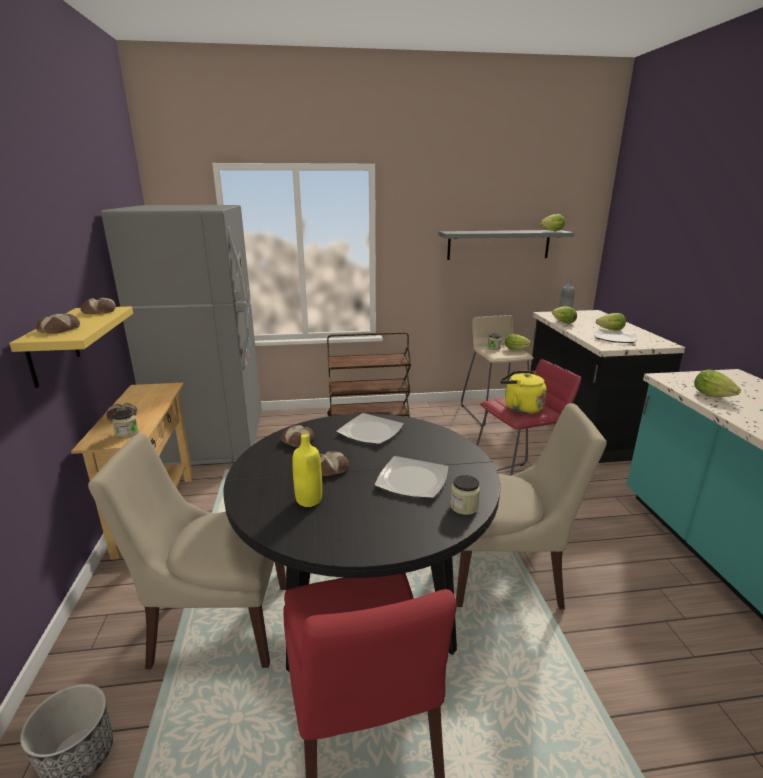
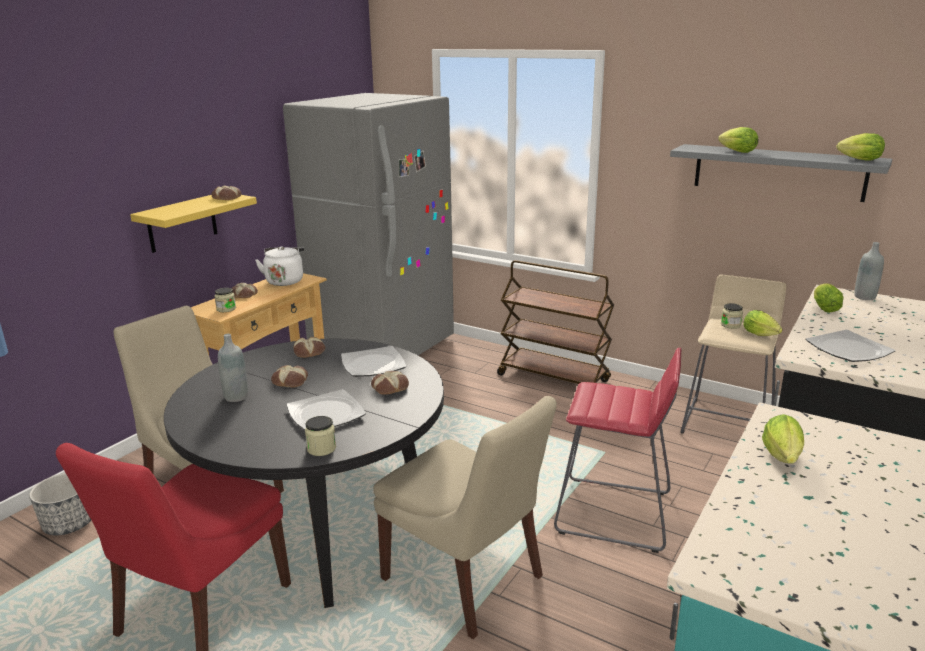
camera: 40 degrees right, 0 degrees up
(59, 329) = (172, 209): bread -> bread (390, 387)
(145, 394) = (285, 281): none -> white kettle
(309, 500) = (236, 397): yellow bottle -> grey bottle
(520, 407) = (608, 402): yellow kettle -> none
(608, 330) = (873, 336): lettuce -> lettuce (735, 151)

